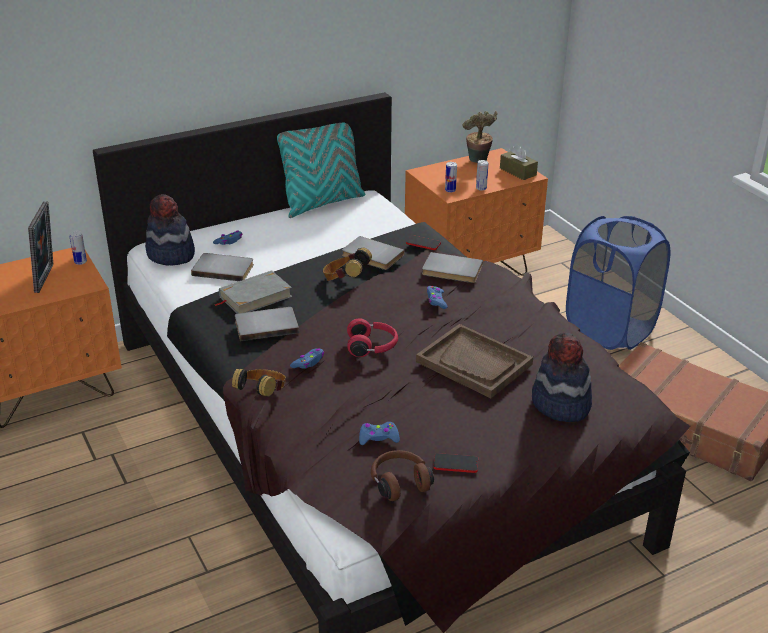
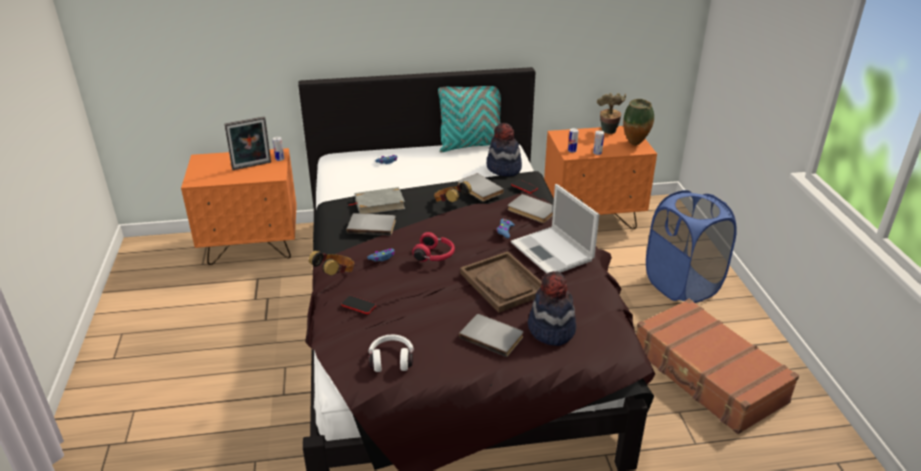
camera: 20 degrees right, 0 degrees up
(47, 278) = (252, 166): picture frame -> picture frame turned 45 degrees clockwise
(170, 255) = (342, 164): hat -> hat (503, 168)
(223, 269) = (371, 180): grey book -> grey book (492, 336)
(378, 437) = (396, 323): blue game controller -> none
(399, 482) = (391, 359): brown headphones -> white headphones
(455, 464) = (441, 356): phone -> phone (358, 305)
(507, 315) = (553, 252): none -> laptop
(518, 171) = (635, 145): brown tissue box -> vase

